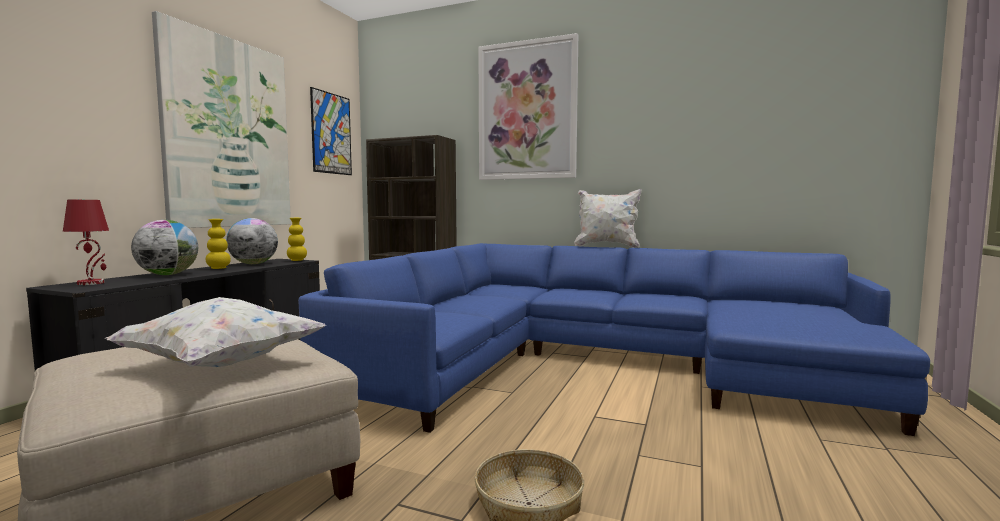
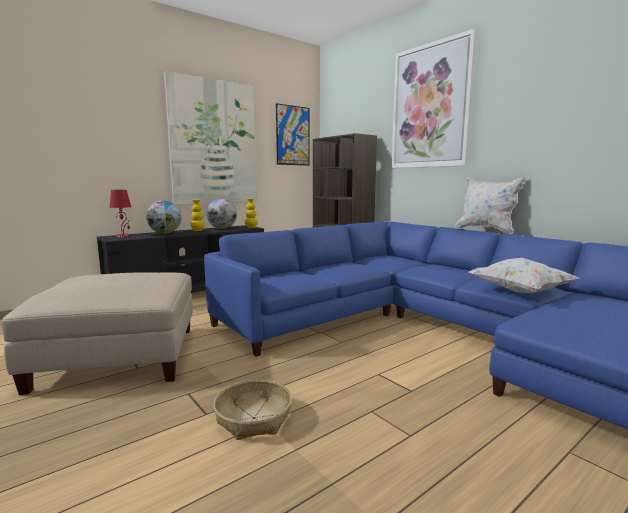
camera: 30 degrees right, 5 degrees up
(221, 365) = (113, 291): white pillow -> white pillow (519, 292)

